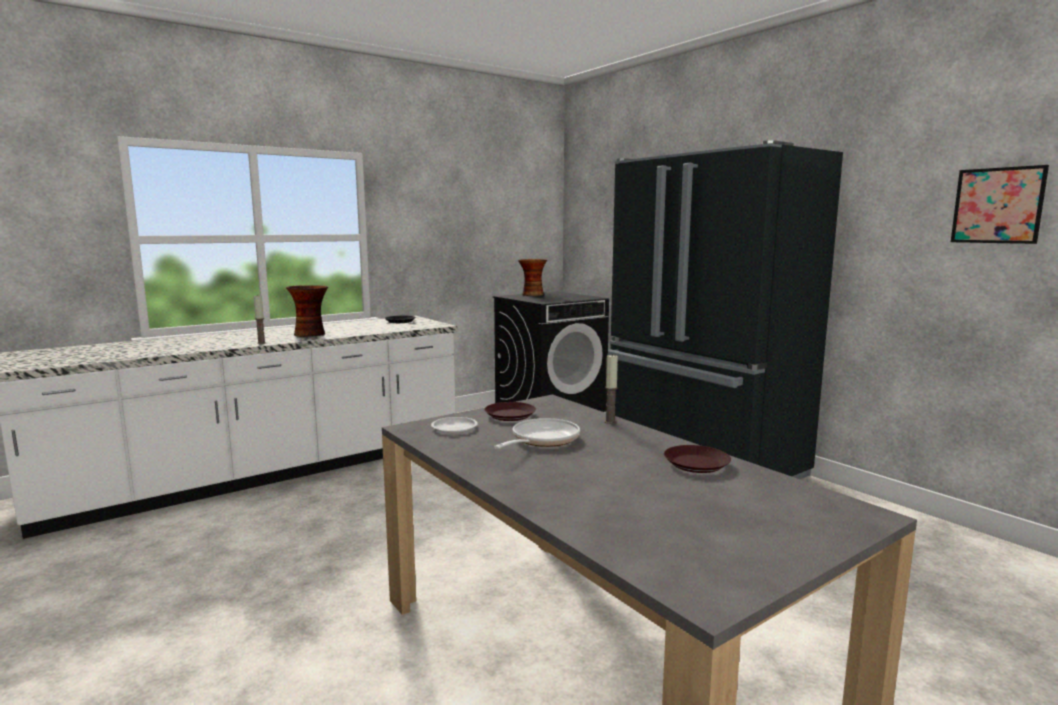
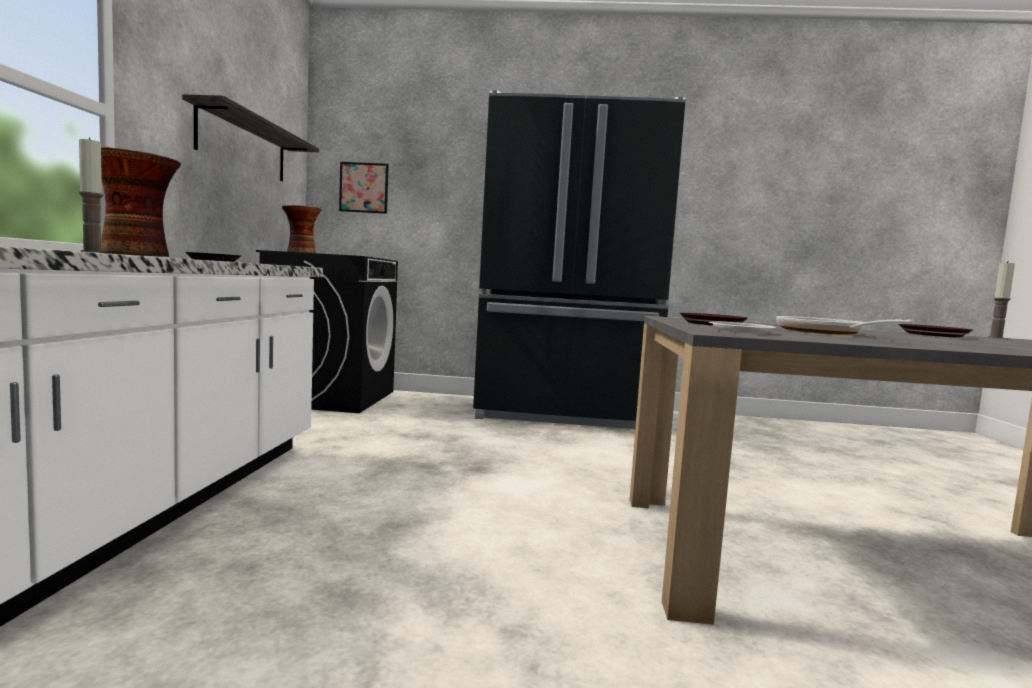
camera: 50 degrees left, 5 degrees down
(481, 223) = (243, 146): none -> shelf
(610, 422) = (777, 324): candle -> candle (996, 337)
(997, 205) = (774, 183): picture -> picture (364, 187)

